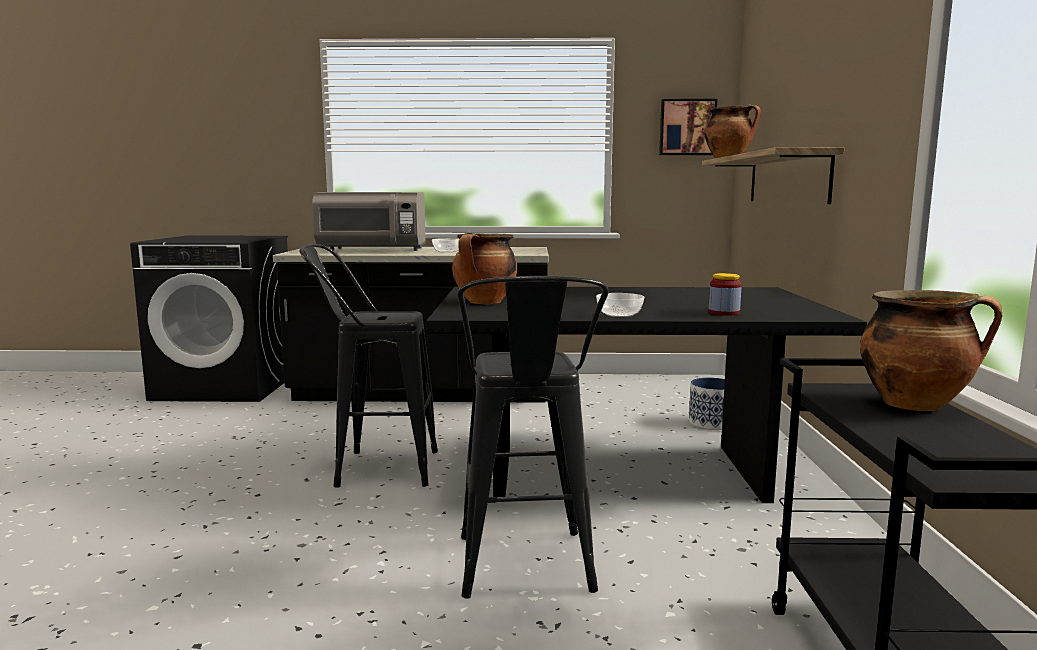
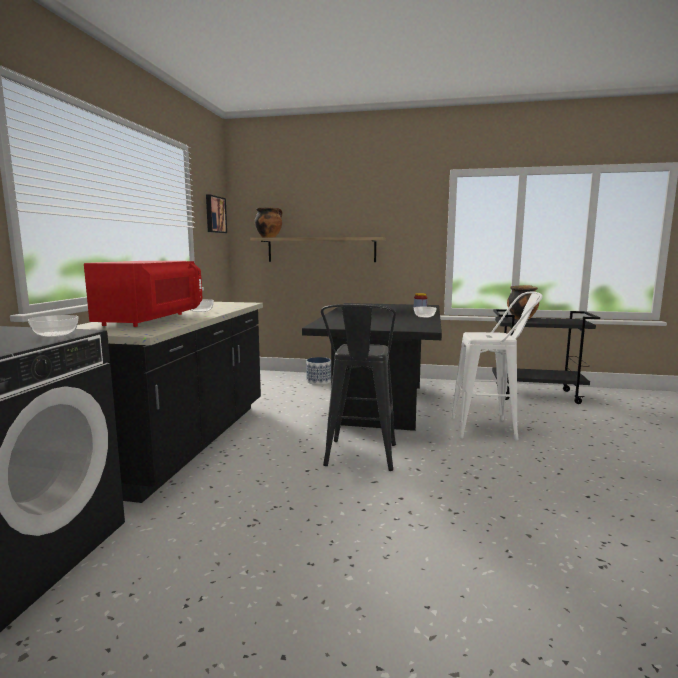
camera: 80 degrees left, 0 degrees up
(228, 240) = (55, 334): none -> bowl
(372, 250) = (152, 320): grey microwave -> red microwave
(484, 303) = (383, 326): cooking pot -> none
(525, 573) = (491, 429): black stool -> white stool

